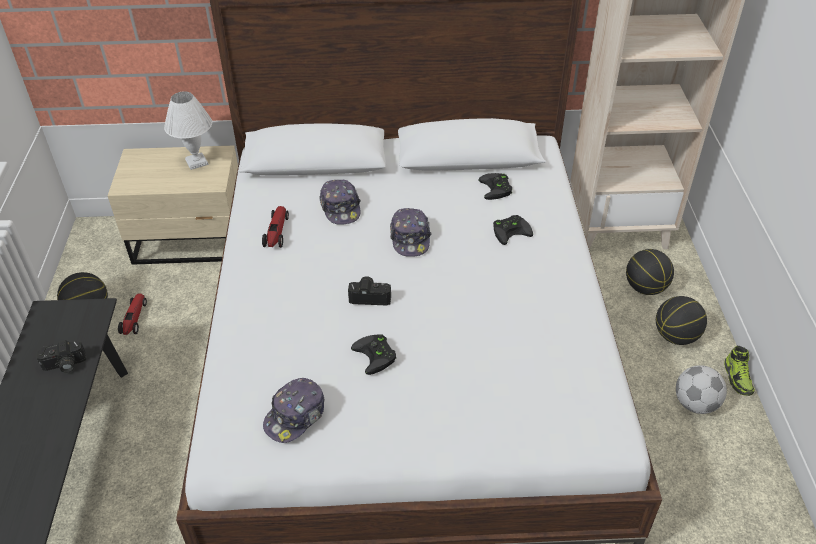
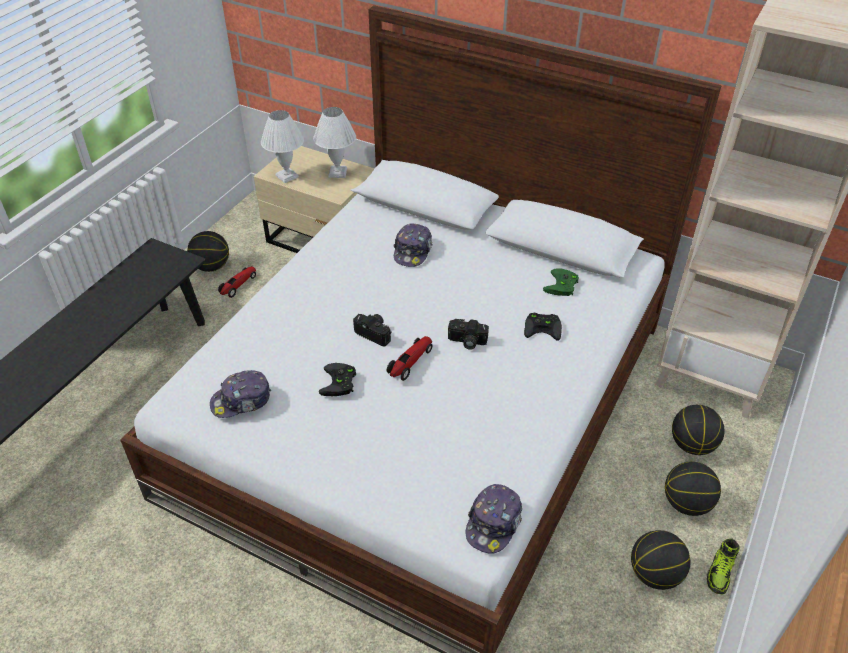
camera: 30 degrees right, 0 degrees up
(64, 365) = (135, 293): camera -> camera (466, 341)
(145, 184) = (286, 176): none -> white table lamp
(276, 232) = (346, 252): toy car -> toy car (410, 362)
(410, 238) = (449, 299): cap -> cap (493, 523)
(497, 189) = (562, 286): black game controller -> green game controller
(695, 404) = (655, 574): football -> basketball

